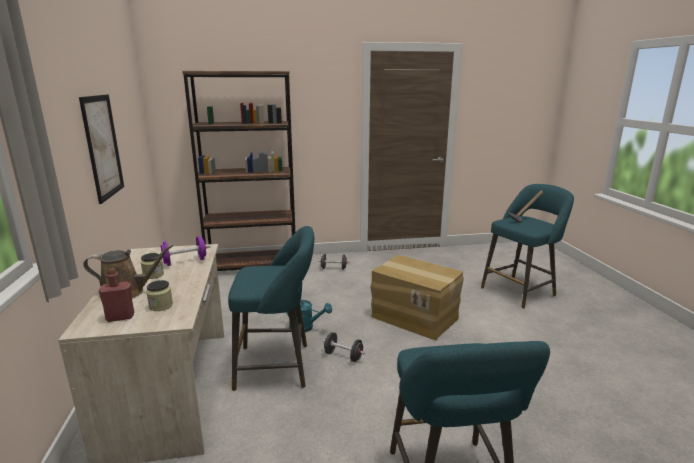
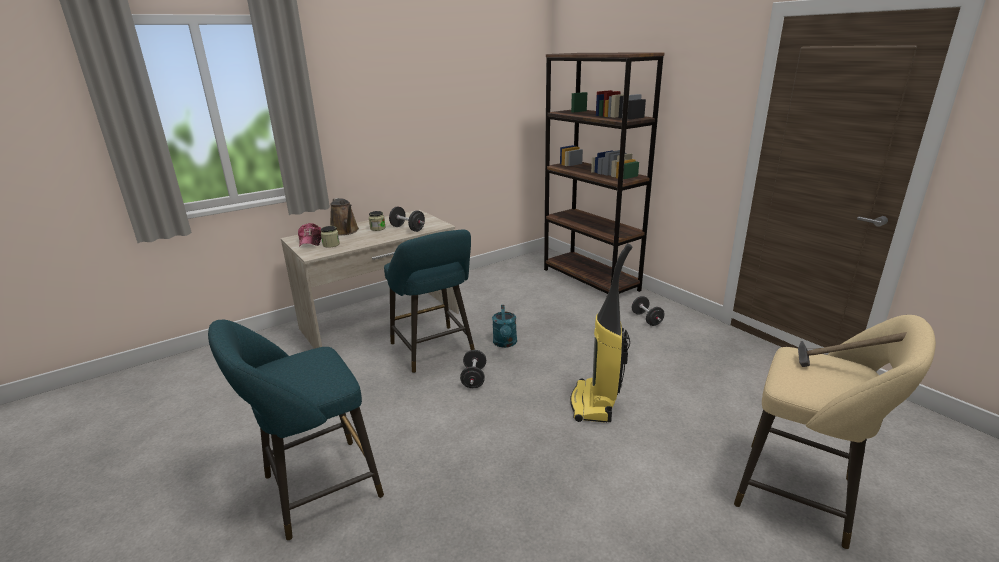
camera: 65 degrees right, 5 degrees up
(102, 147) = (433, 123): picture -> none
(120, 317) = (311, 241): red bottle -> cap
(185, 262) = (407, 228): purple dumbbell -> black dumbbell
(415, 316) = (595, 404): cardboard box -> vacuum cleaner
(520, 291) = (803, 496): turquoise stool -> beige stool

